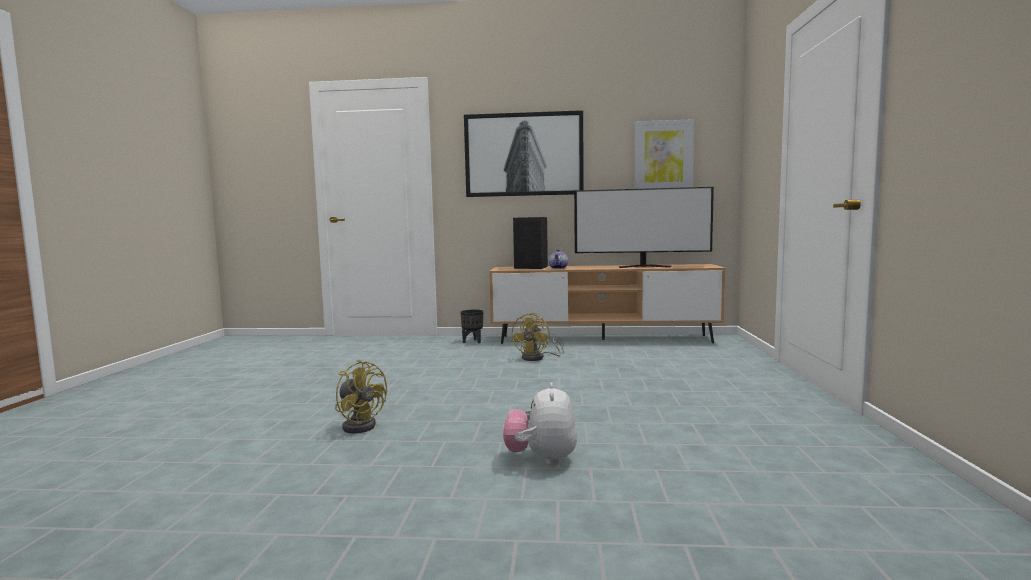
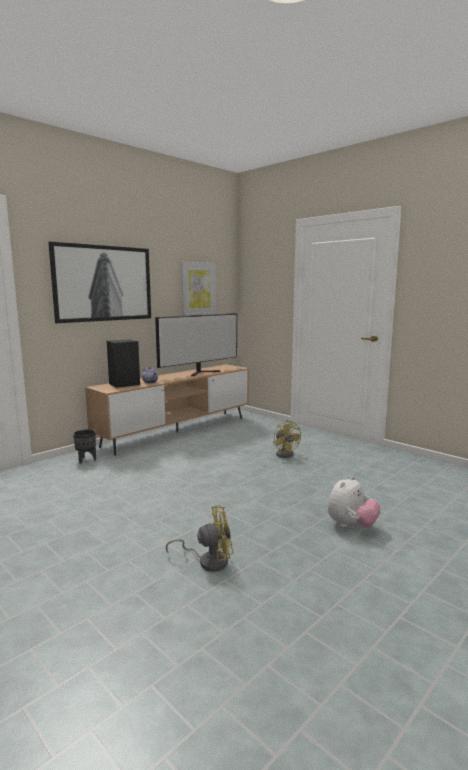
camera: 50 degrees left, 5 degrees up
(537, 358) = (175, 460): yellow fan -> yellow fan (285, 453)
(541, 459) = (351, 526): plush toy -> plush toy turned 90 degrees counterclockwise

